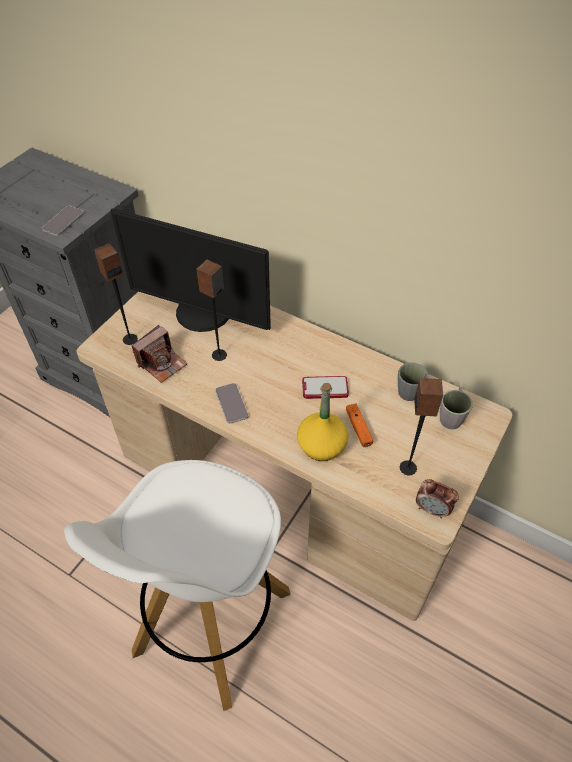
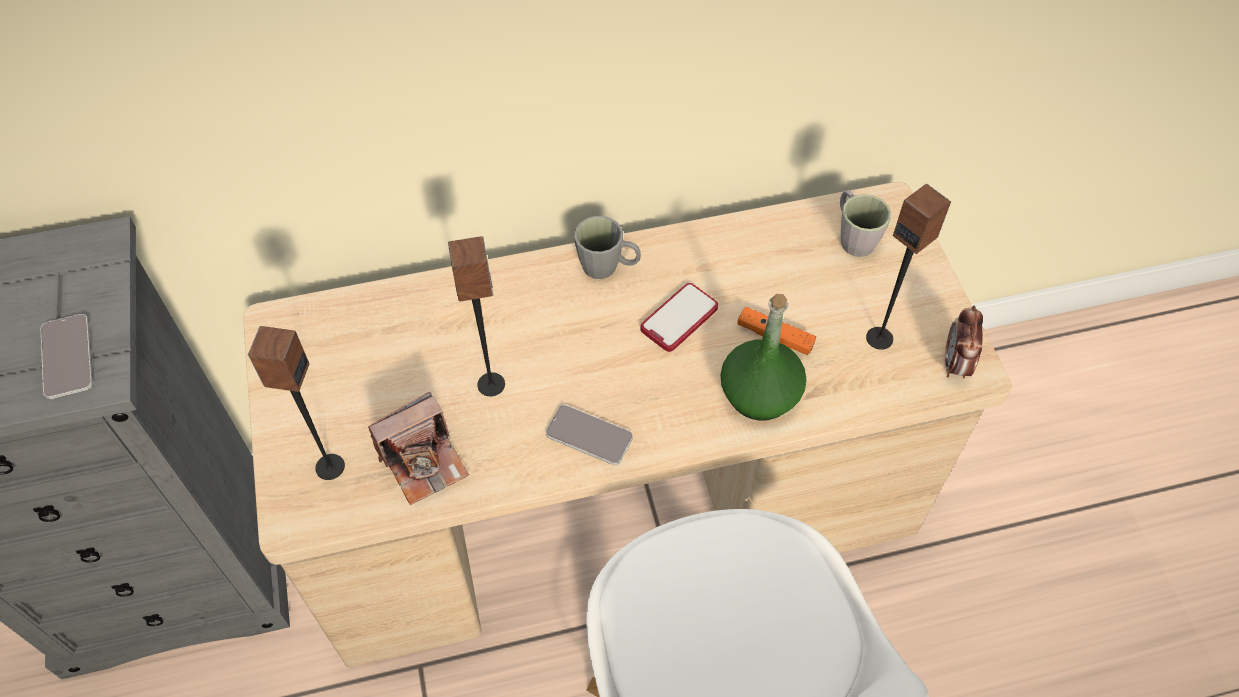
camera: 45 degrees left, 5 degrees up
(162, 363) = (424, 462): camera -> camera turned 60 degrees clockwise
(202, 314) = (394, 346): monitor -> none
(321, 445) = (760, 394): yellow bottle -> green bottle
(412, 396) = (786, 247): grey mug -> grey mug (608, 267)
(432, 509) = (955, 364): alarm clock -> alarm clock turned 120 degrees clockwise

